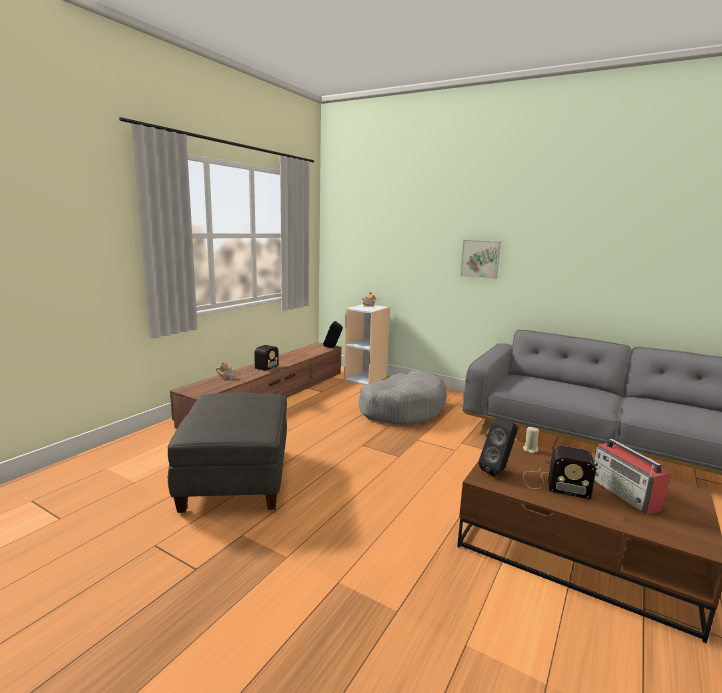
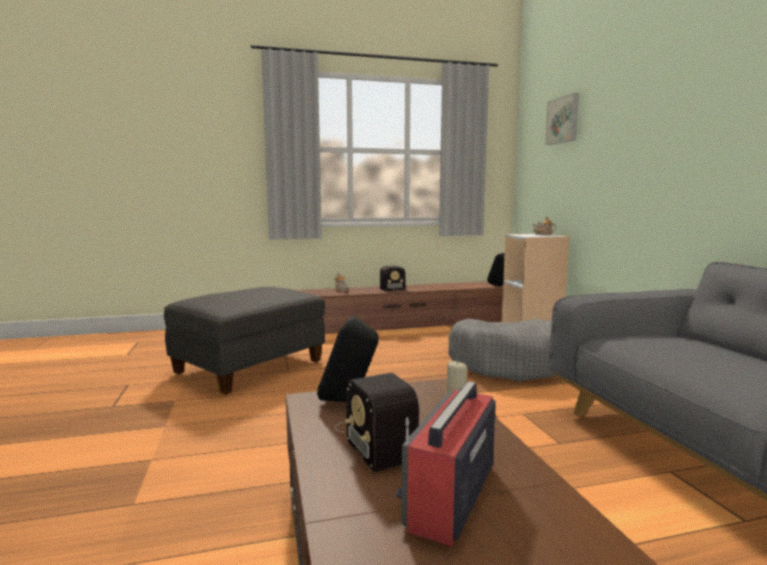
camera: 45 degrees right, 5 degrees down
(480, 259) = (679, 151): picture -> picture (563, 120)

